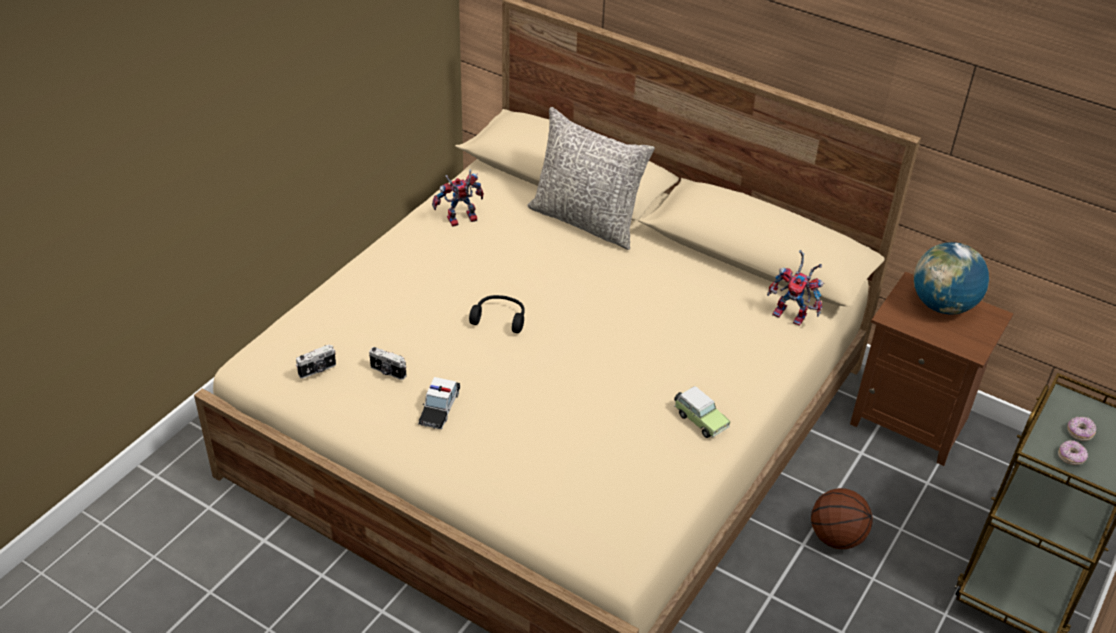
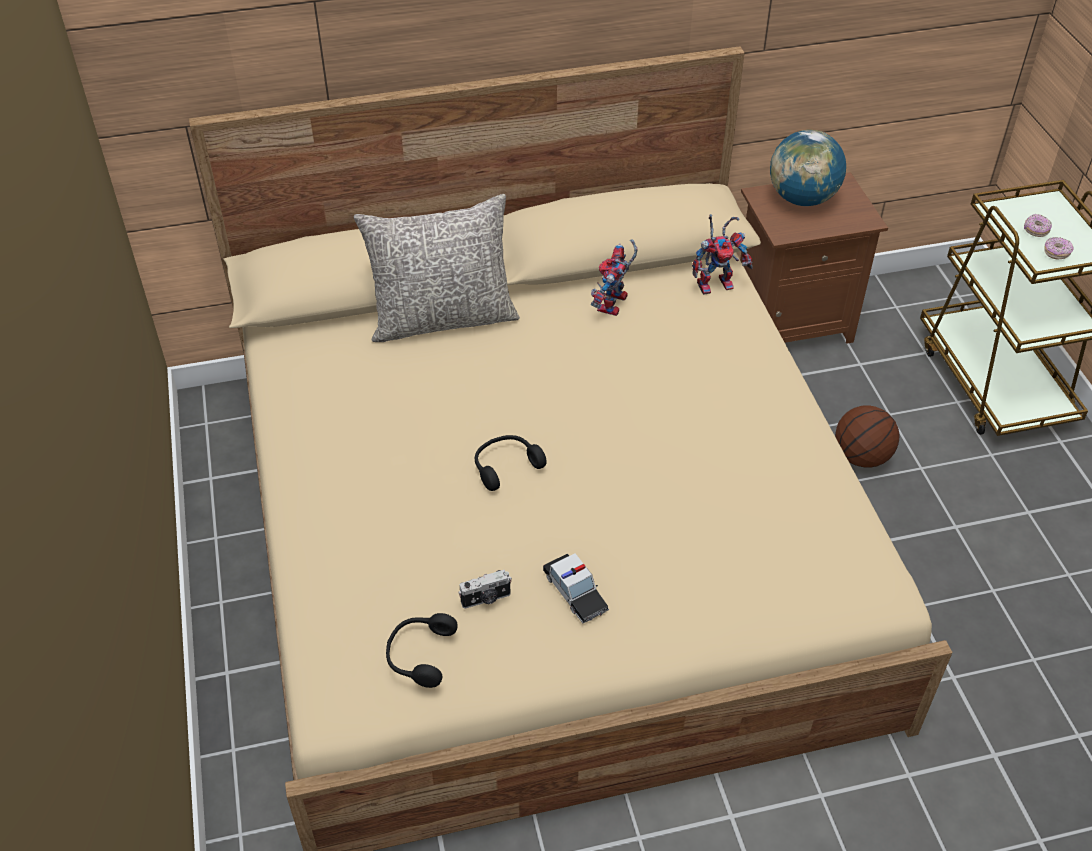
camera: 45 degrees left, 5 degrees up
(318, 370) = (419, 654): camera -> black headphones
(460, 221) = (328, 401): toy robot -> toy robot (614, 306)
(699, 420) = (778, 426): toy car -> none

